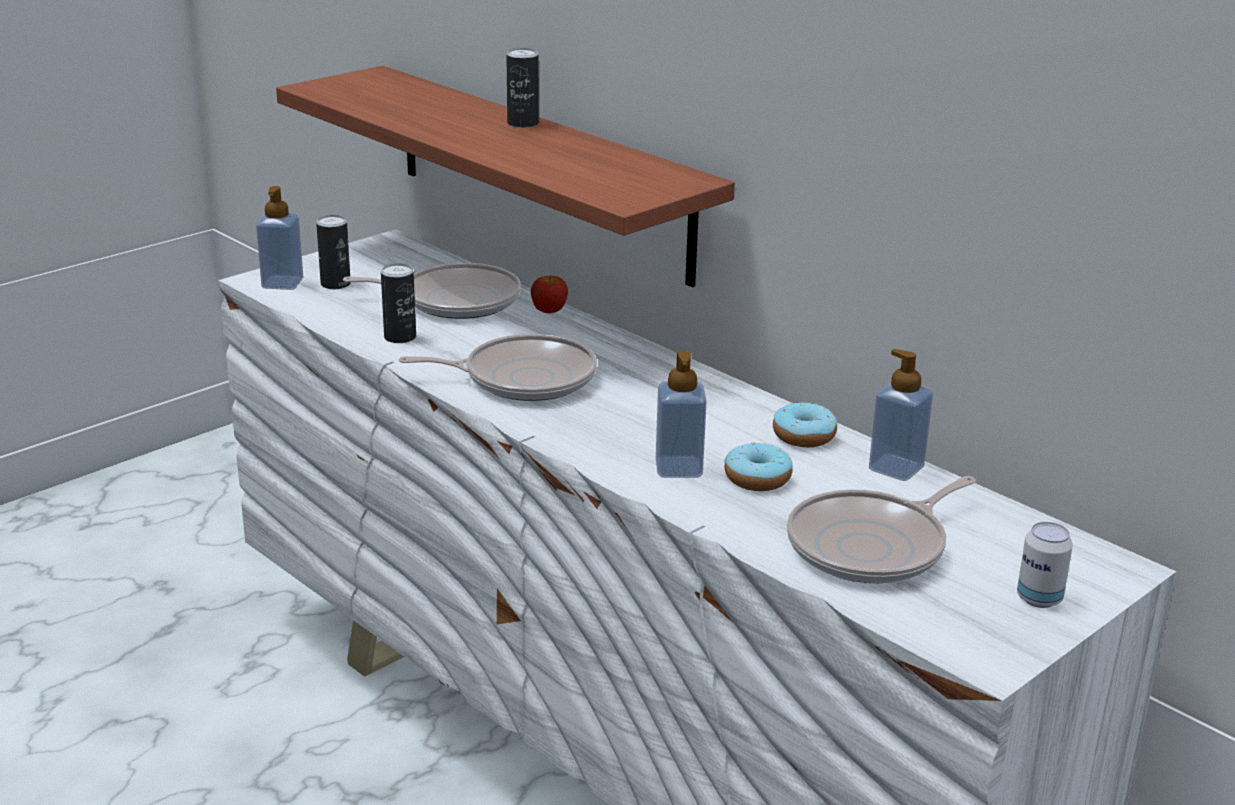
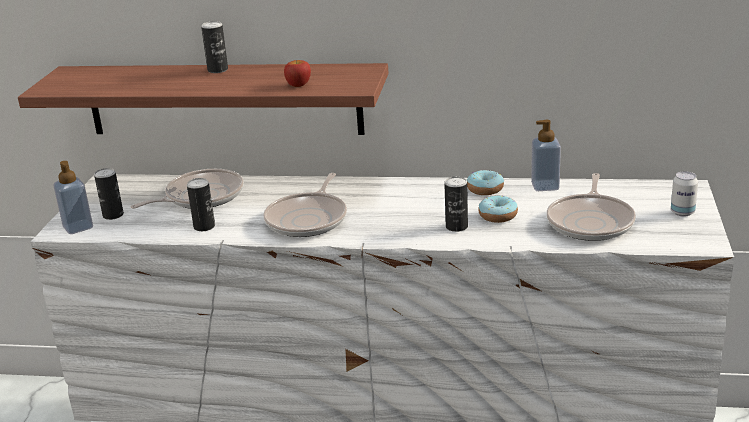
camera: 35 degrees left, 0 degrees up
(522, 378) = (308, 219): frying pan -> frying pan turned 150 degrees clockwise
(549, 310) = (262, 182): apple -> apple (298, 85)
(678, 468) = (456, 227): soap dispenser -> can

